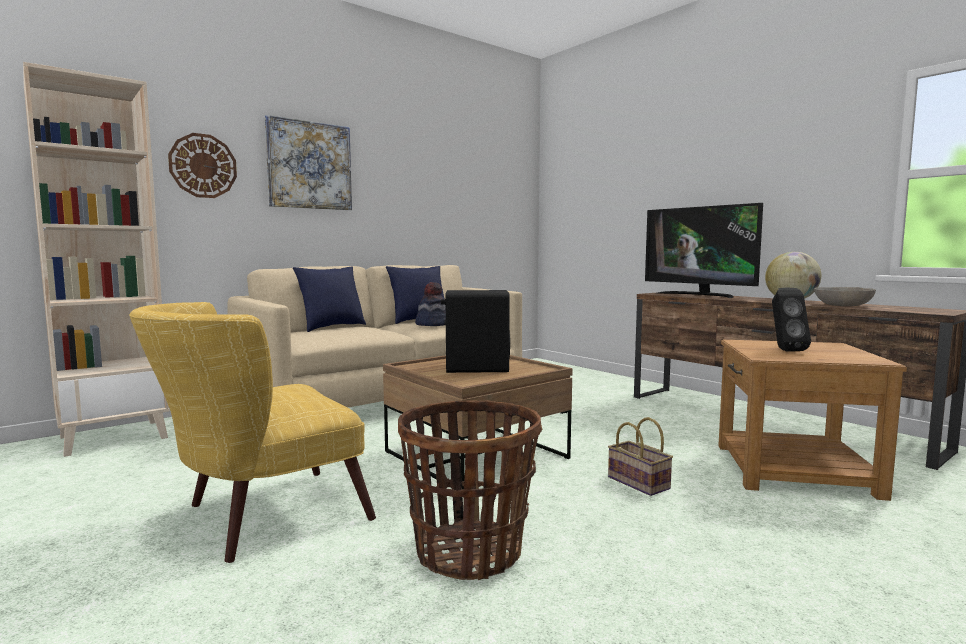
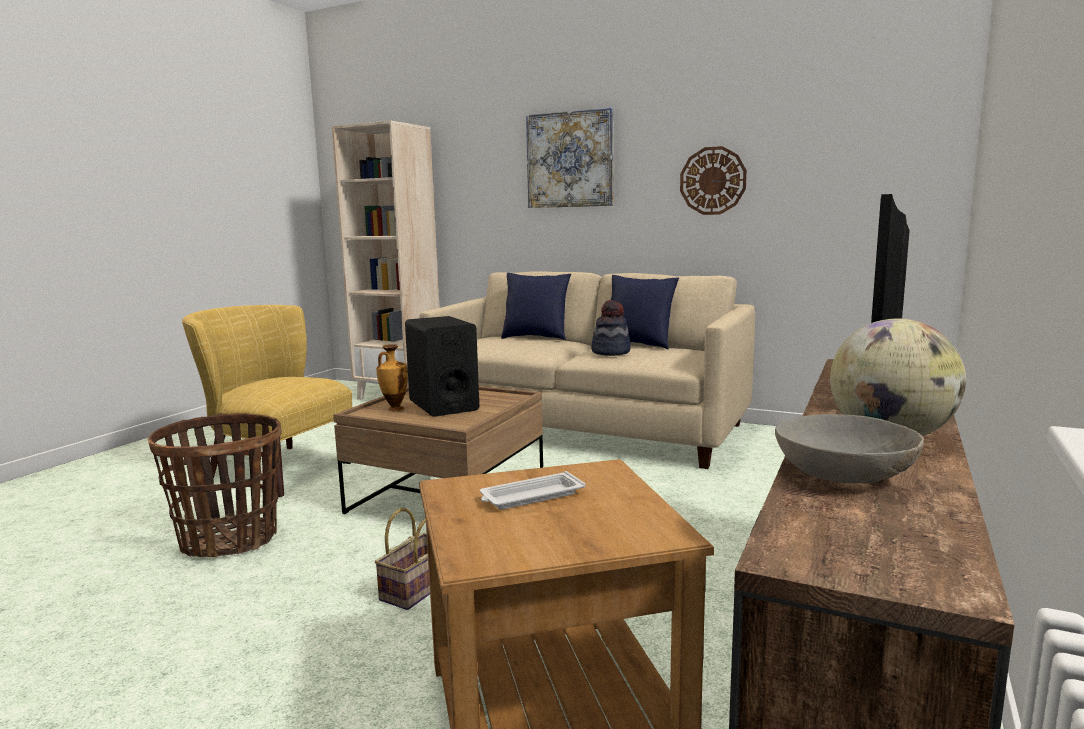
camera: 65 degrees right, 5 degrees up
(203, 166) = (478, 175): wall clock -> wall clock (712, 181)
(465, 377) = (394, 409): none -> vase
(785, 350) = (530, 497): black speaker -> white tray

